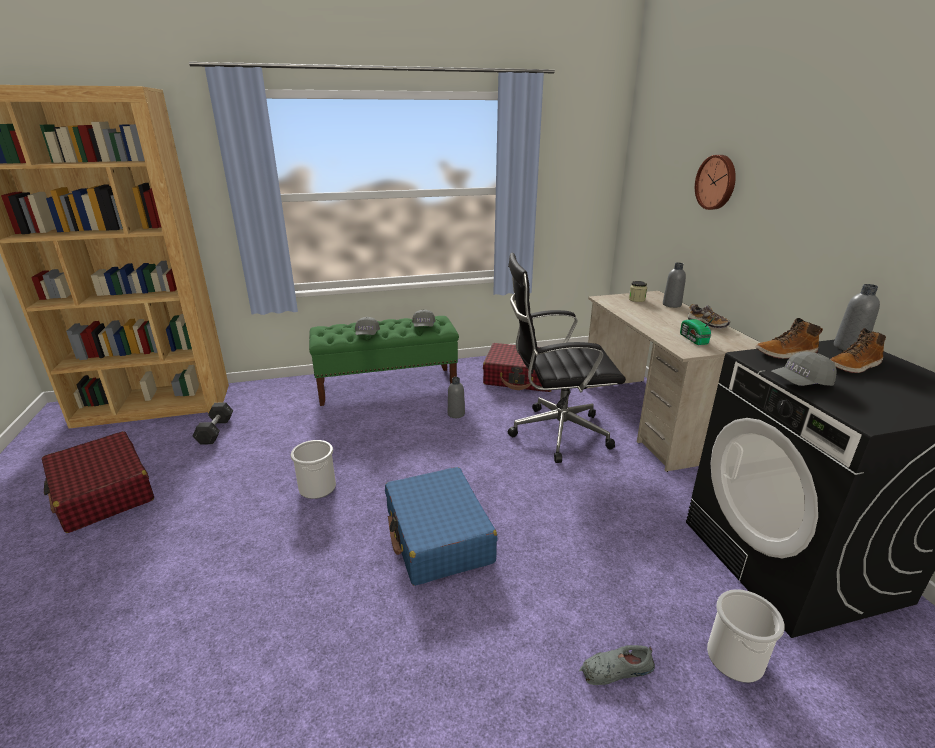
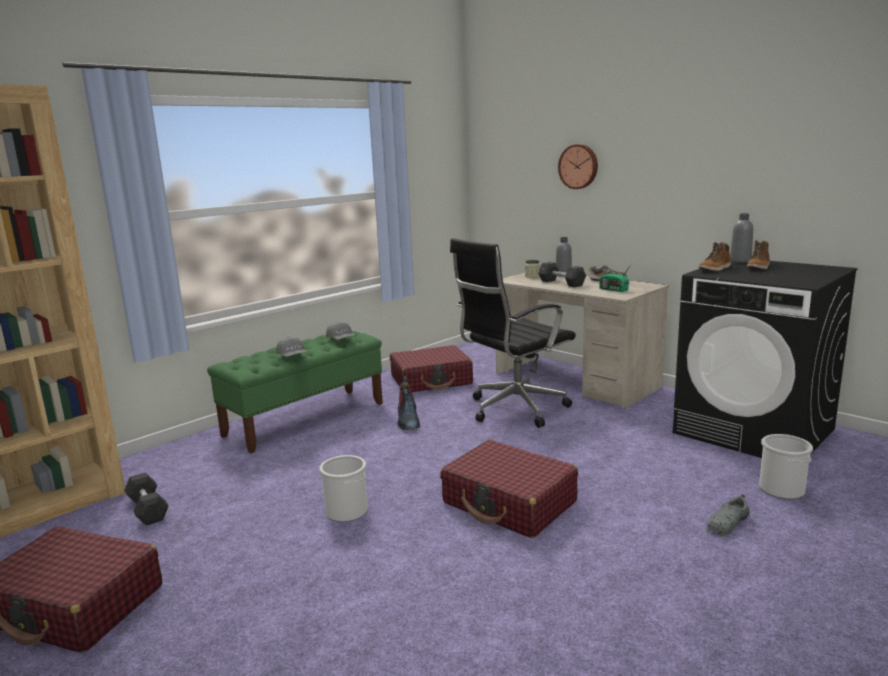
camera: 30 degrees left, 10 degrees down
(438, 537) = (509, 503): blue suitcase -> red suitcase
(456, 414) = (408, 421): grey bottle -> boot
(651, 316) = (561, 283): none -> grey dumbbell
(800, 382) = (747, 278): grey cap -> none

